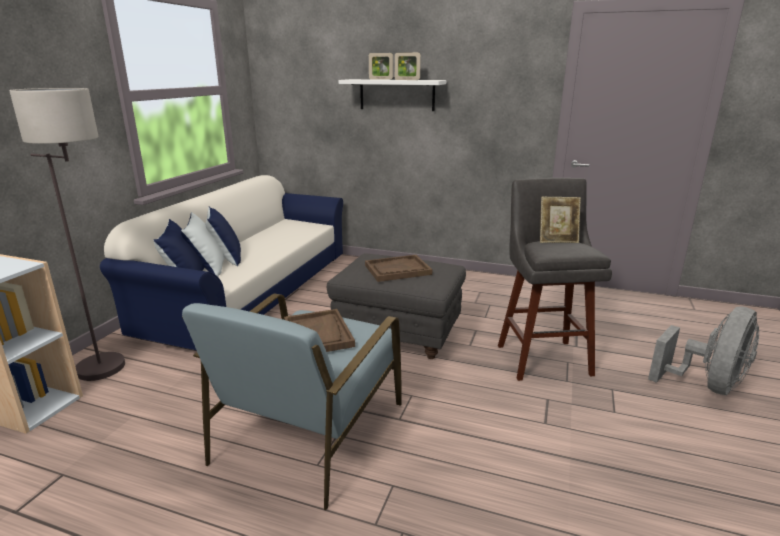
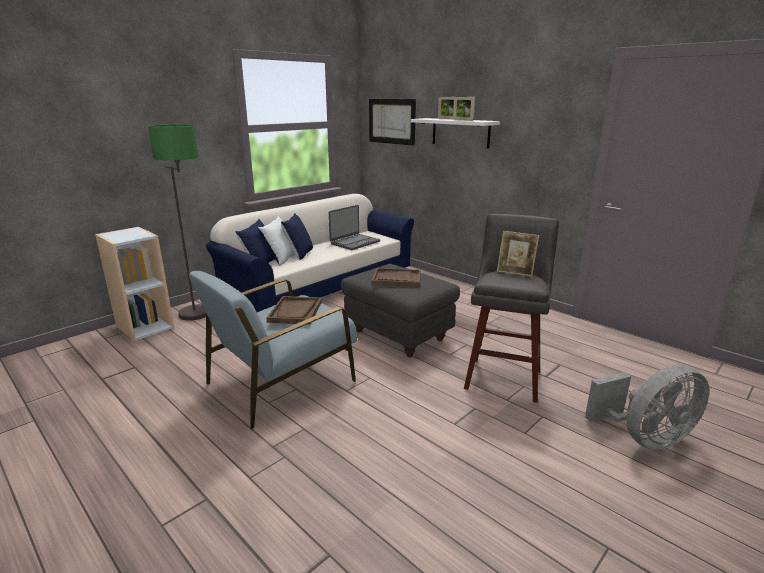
camera: 25 degrees right, 0 degrees up
(111, 370) = (199, 316): grey floor lamp -> green floor lamp
(285, 235) = (354, 242): none -> laptop
(300, 84) = (391, 121): none -> picture

